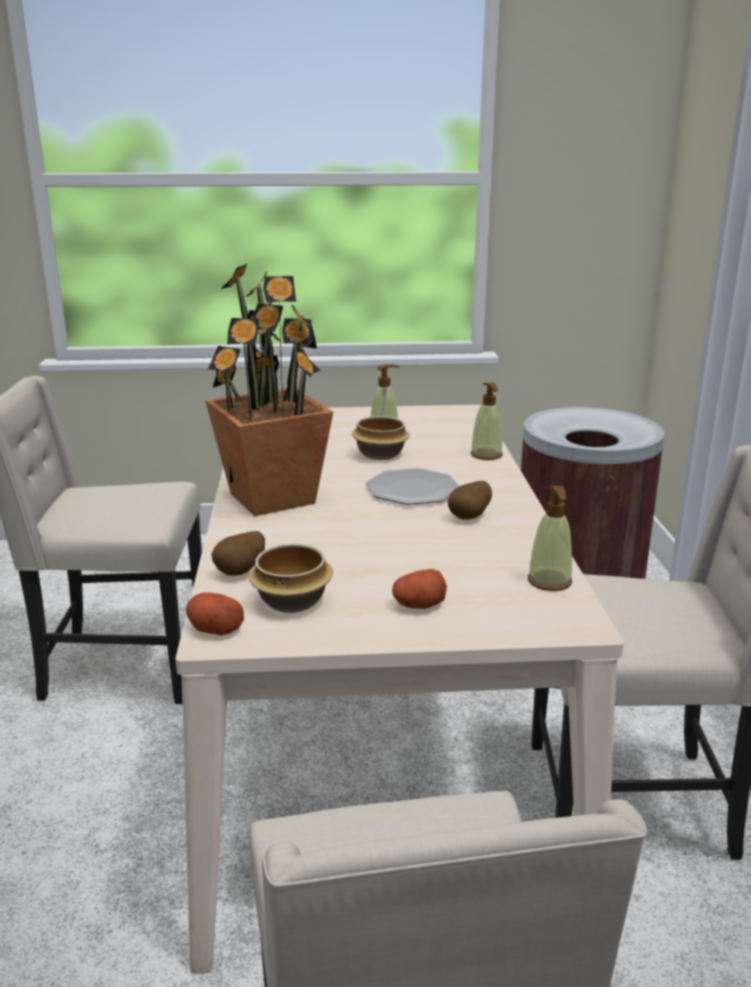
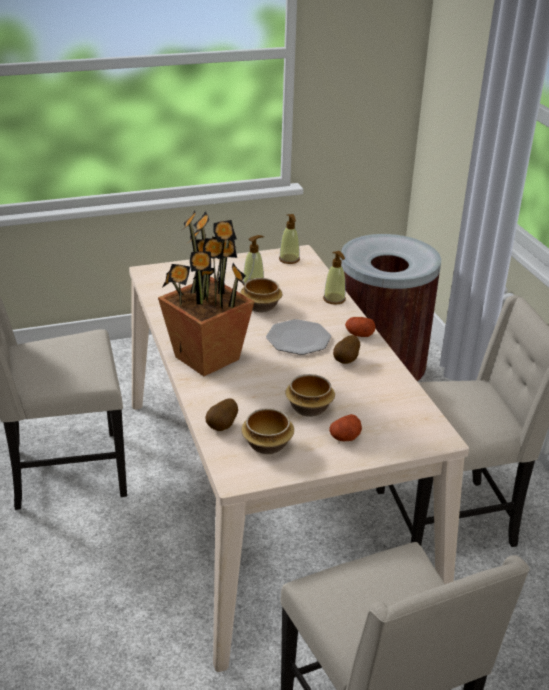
camera: 15 degrees left, 10 degrees up
(213, 628) = (230, 472): potato -> potato (359, 334)
(381, 565) = (308, 409): none -> bowl
(549, 582) = (414, 408): soap dispenser -> soap dispenser (289, 259)

